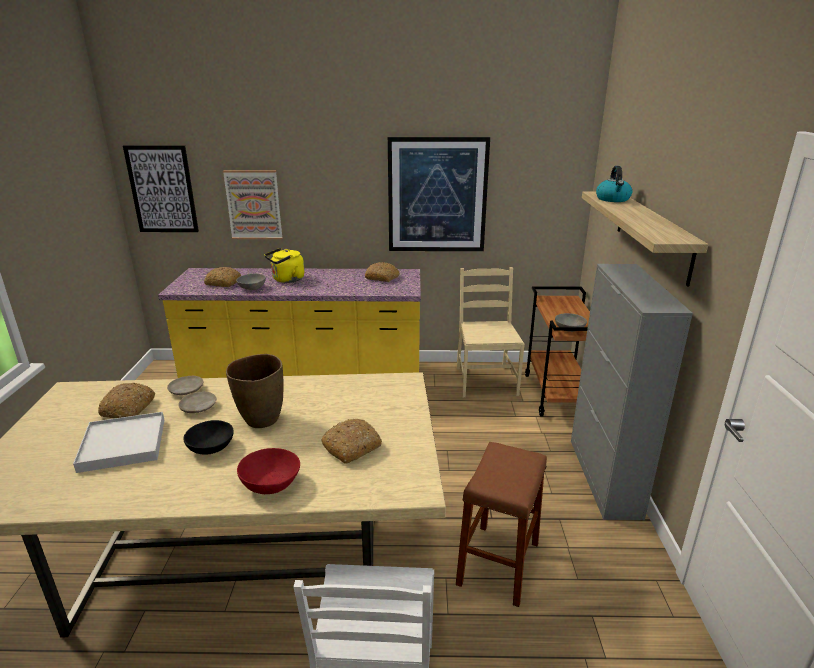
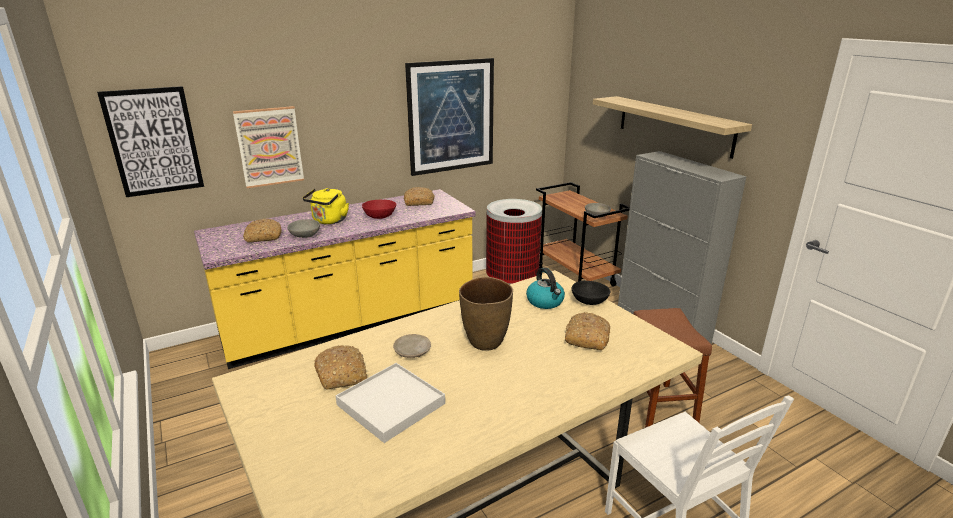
camera: 30 degrees left, 0 degrees up
(186, 390) = (375, 341): beige plate -> none
(211, 448) = (478, 377): black bowl -> black bowl (590, 301)
(270, 484) = (568, 384): red bowl -> red bowl (379, 216)
(485, 381) = (512, 281): beige chair -> trash can
(613, 199) = (628, 102): kettle -> kettle (545, 302)

